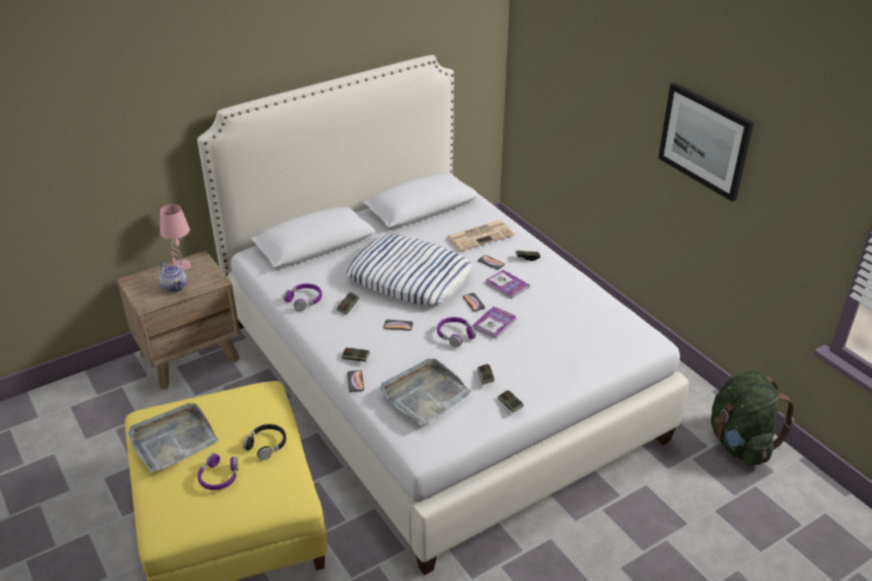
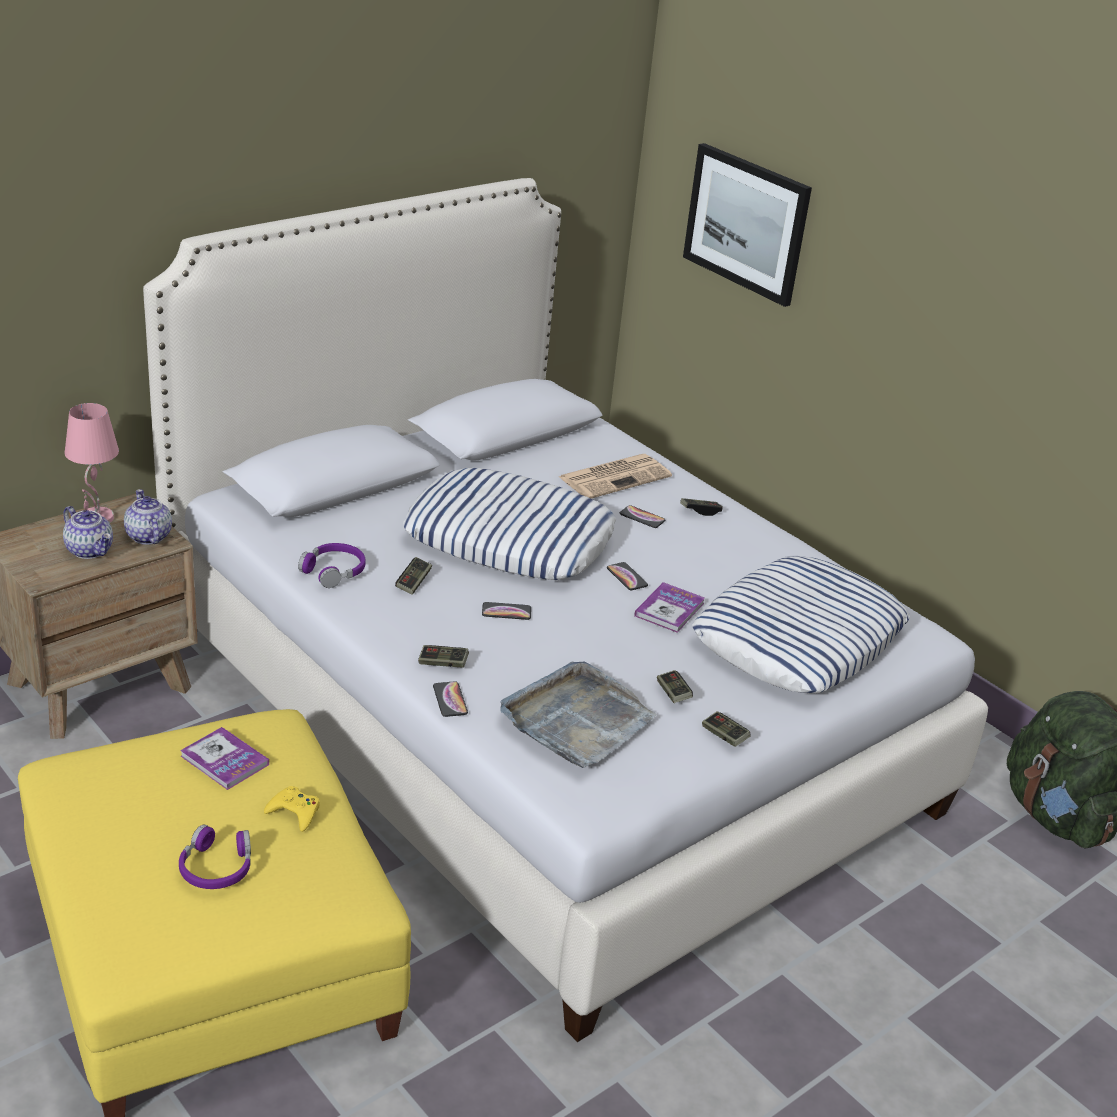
camera: 10 degrees left, 5 degrees down
(172, 440) = (118, 806): grey tray -> none
(207, 277) = (148, 536): none -> teapot
(266, 445) = (294, 812): black headphones -> yellow game controller
(455, 335) = (608, 626): purple headphones -> none
(507, 285) = (676, 551): book -> book (224, 760)
(569, 341) = (799, 637): none -> pillow
(705, 140) = (1002, 314): picture -> picture (746, 223)

